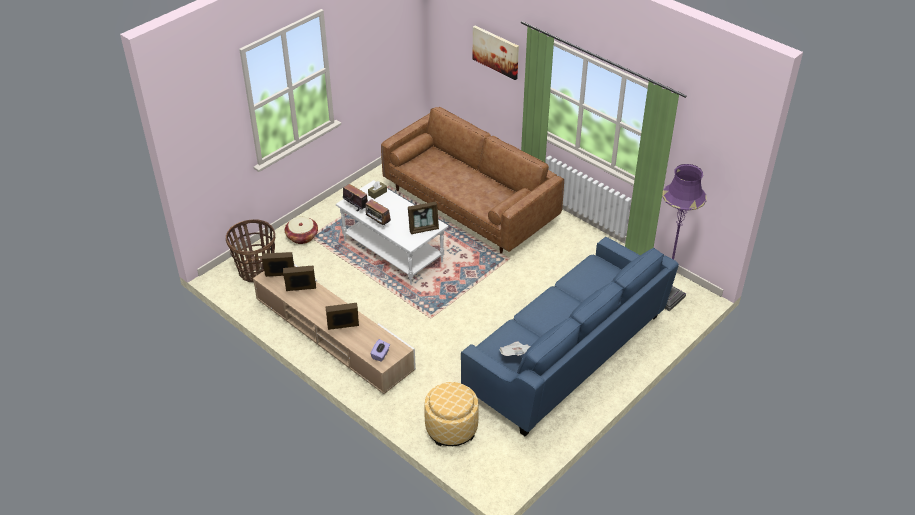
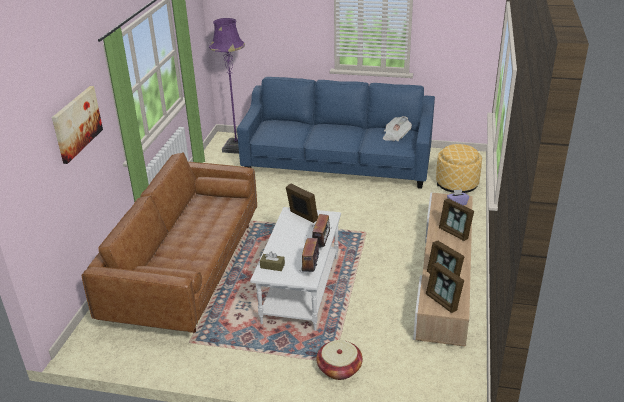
camera: 120 degrees left, 10 degrees down
(256, 270) = (427, 375): basket -> none

